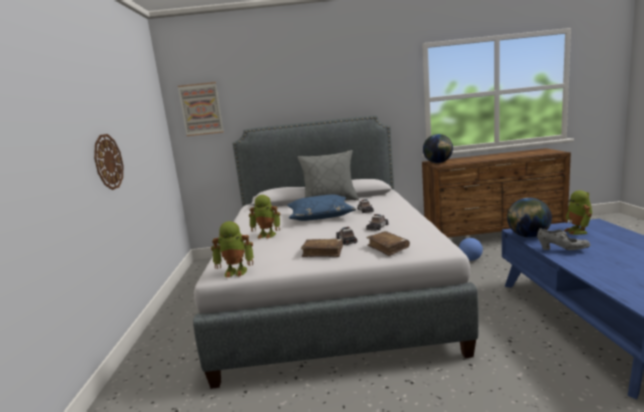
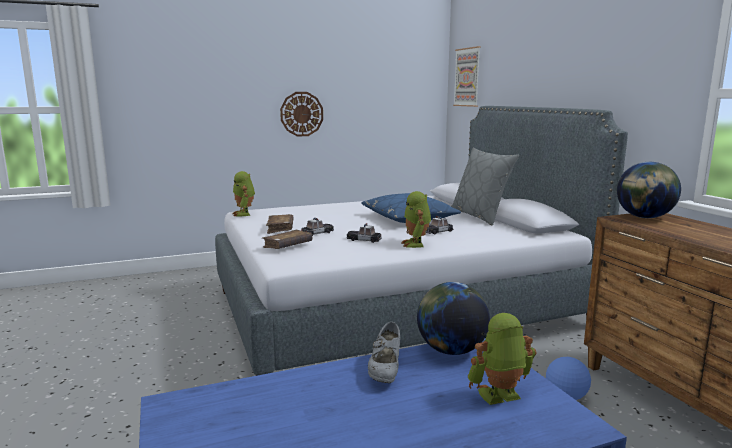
camera: 70 degrees right, 0 degrees up
(267, 235) = (336, 210): toy robot -> toy robot (416, 244)

